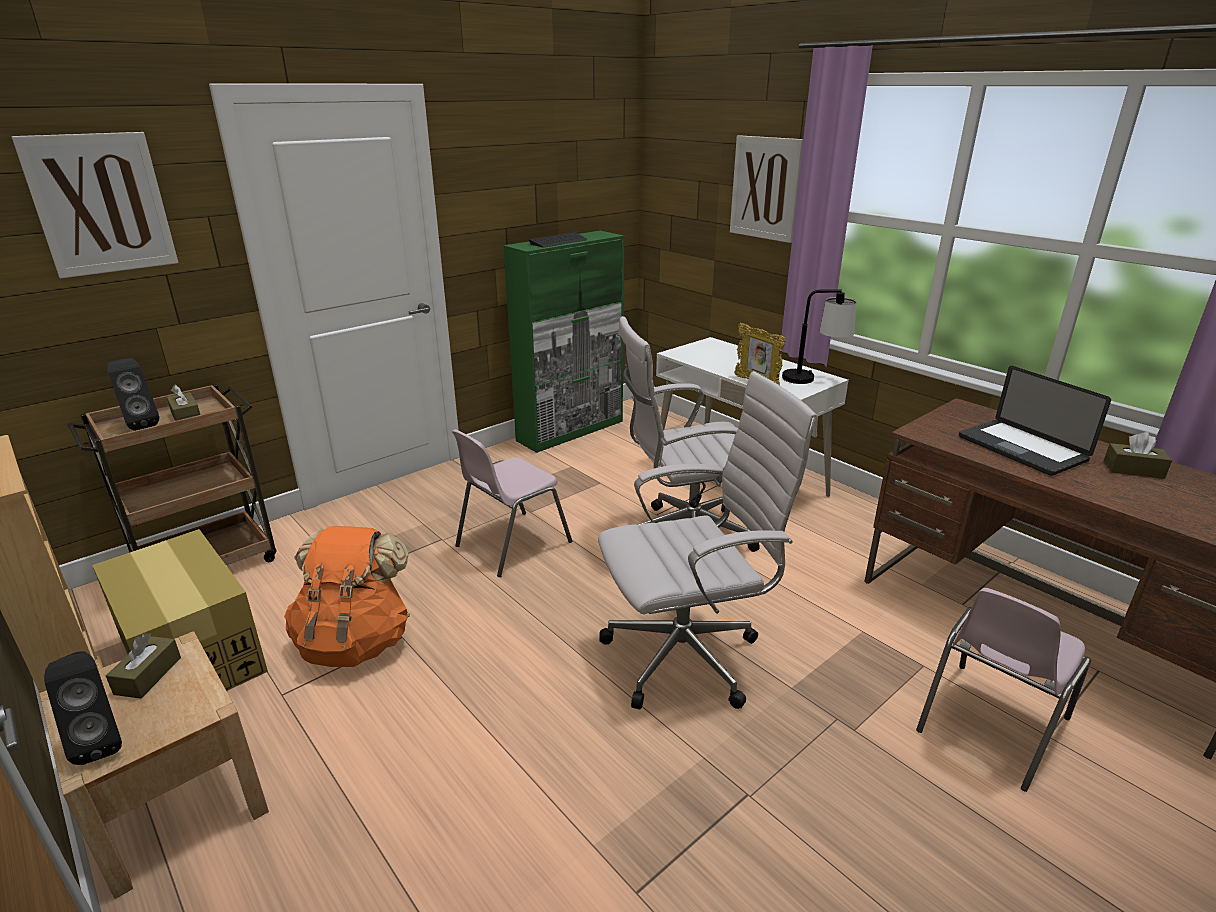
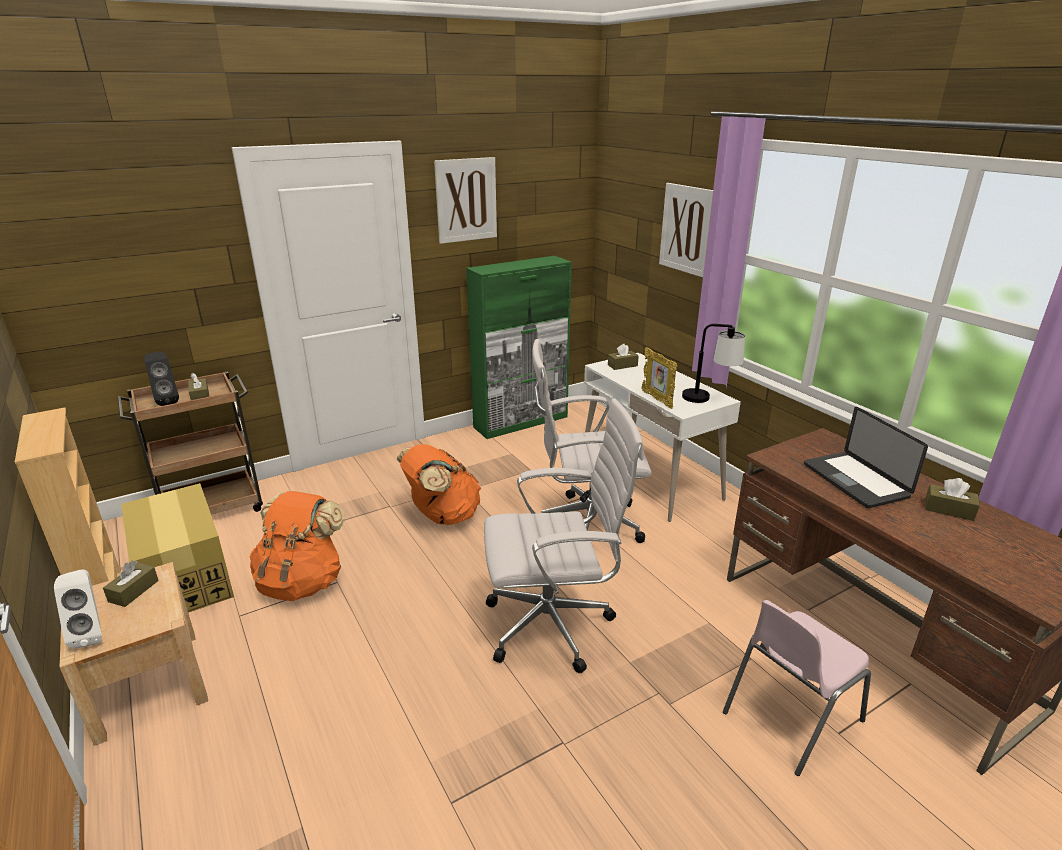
camera: 10 degrees right, 0 degrees up
(101, 204) = (148, 237): picture -> picture (466, 200)
(102, 740) = (92, 633): black speaker -> white speaker
(511, 544) = (442, 516): pink chair -> orange backpack
(558, 242) = (512, 266): keyboard -> none
(700, 351) = (622, 365): none -> brown tissue box

